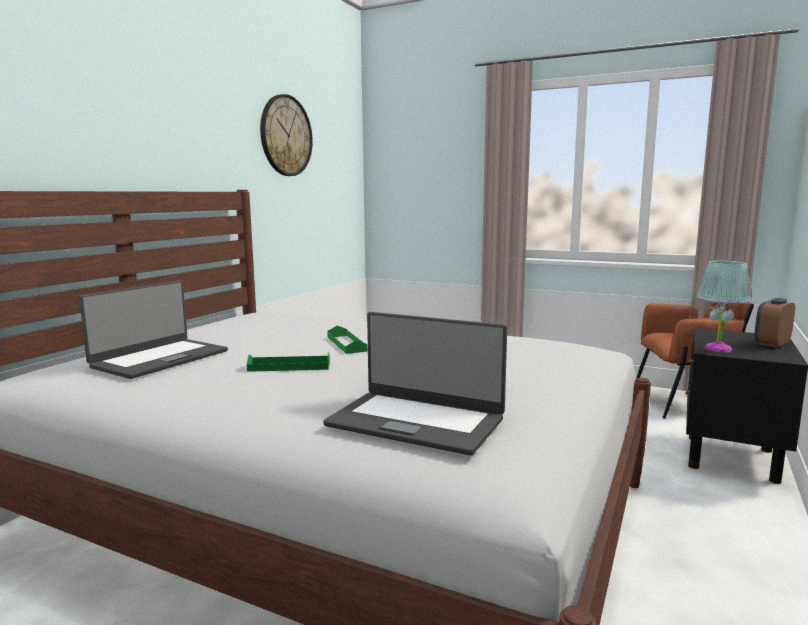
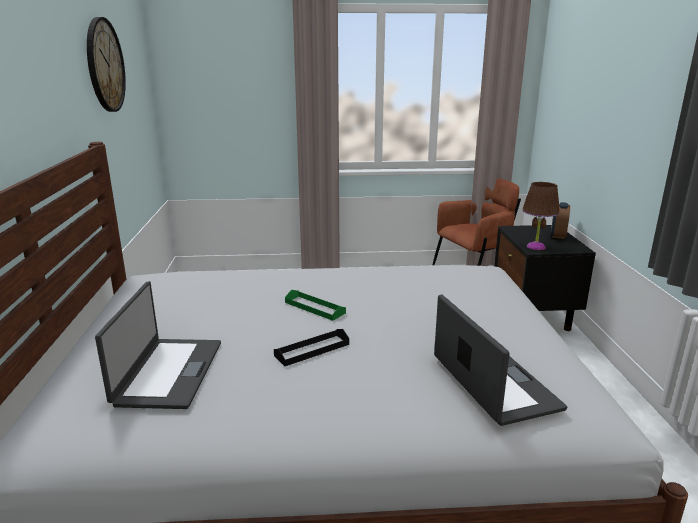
camera: 30 degrees left, 10 degrees up
(289, 366) = (312, 350): green tray -> black tray
(416, 421) = (493, 383): laptop -> laptop turned 105 degrees counterclockwise
(717, 349) = (535, 247): turquoise table lamp -> brown table lamp

